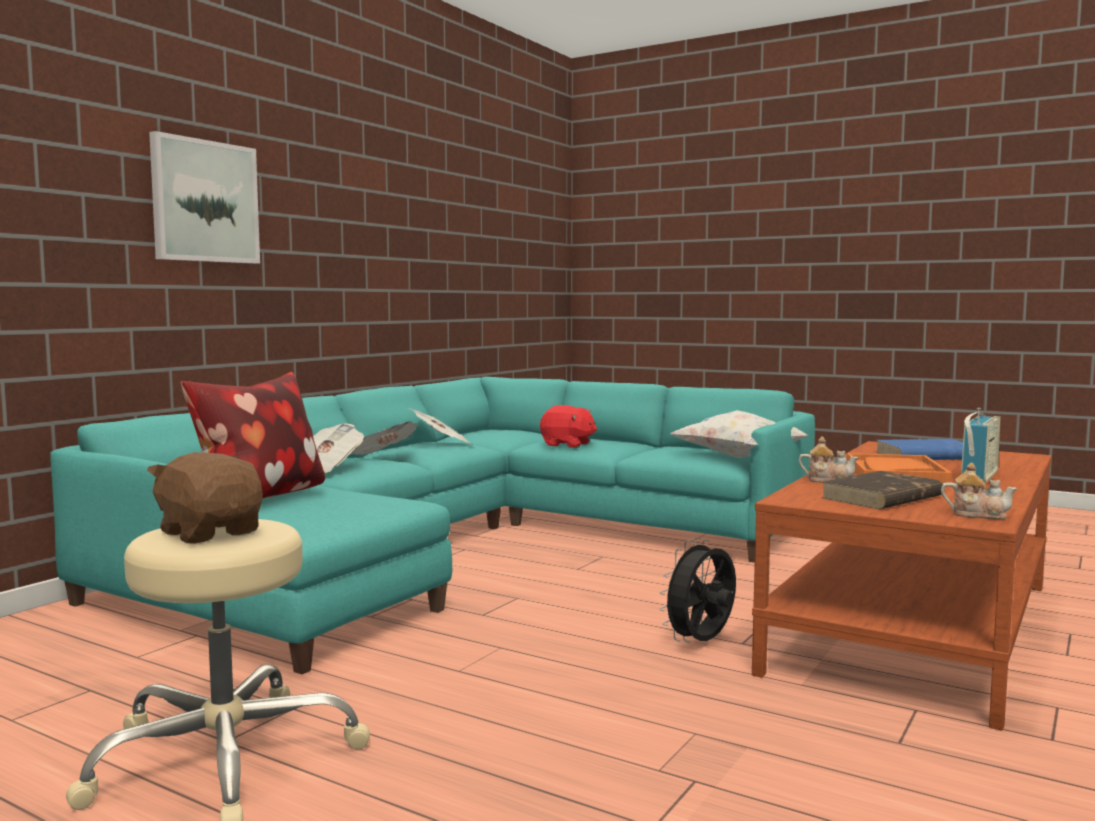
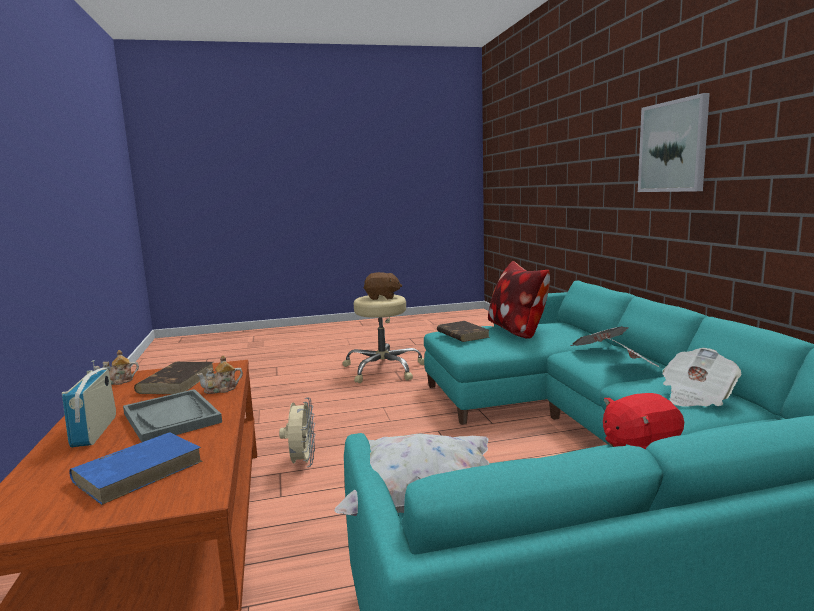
camera: 135 degrees right, 5 degrees up
(321, 513) = (462, 334): none -> brown book
(701, 643) = (302, 463): black fan -> beige fan
(895, 472) = (172, 418): orange tray -> grey tray

